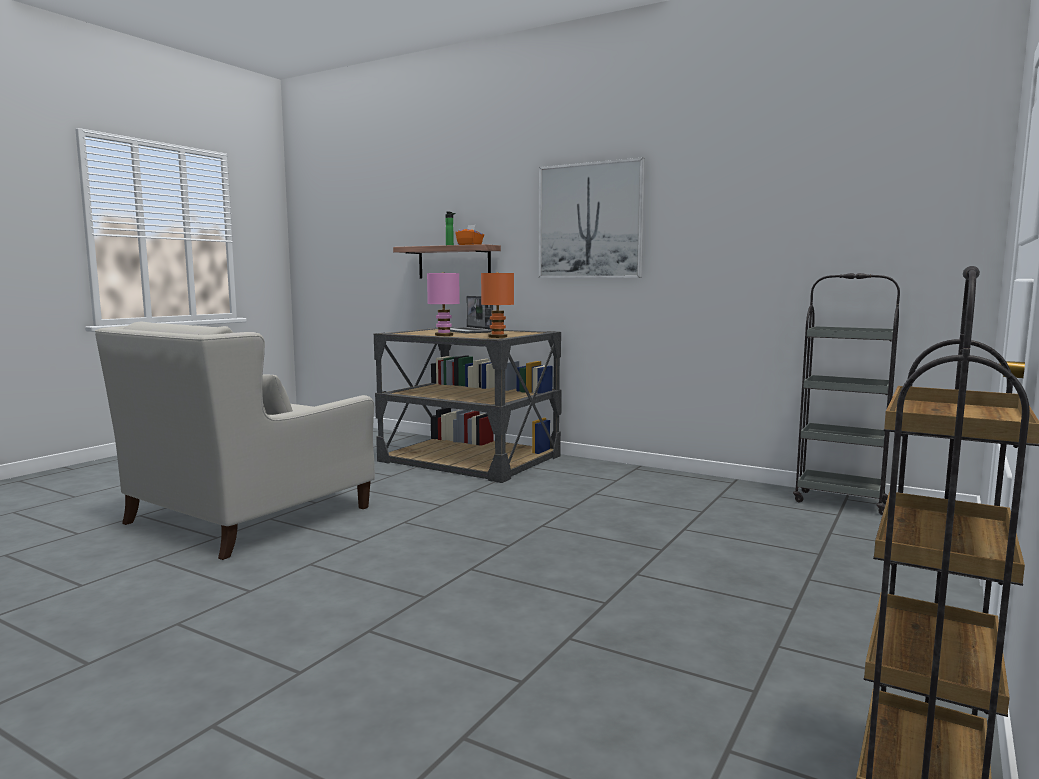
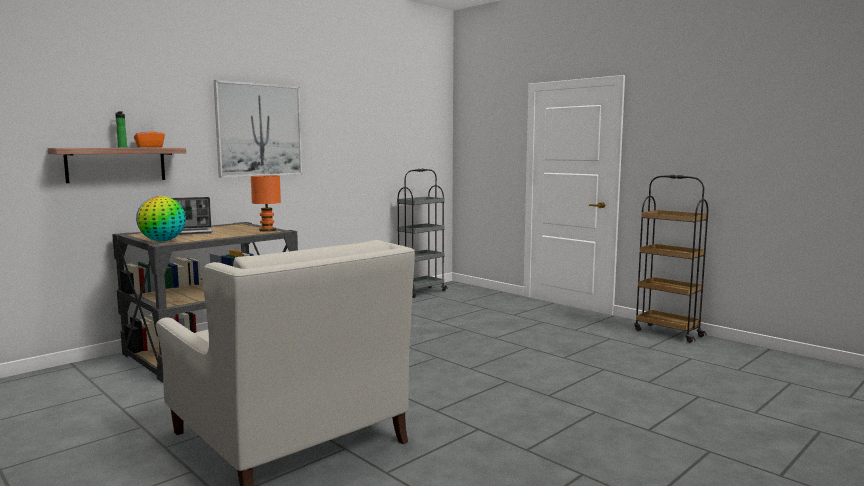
camera: 75 degrees left, 0 degrees up
(406, 332) = (163, 241): none -> globe
(444, 335) = (223, 236): pink table lamp -> none

